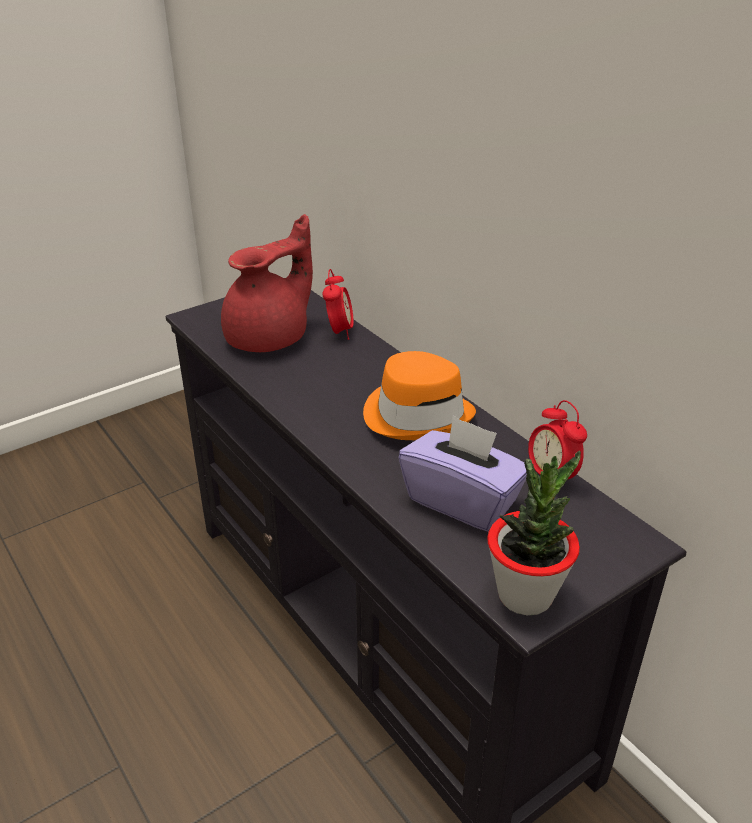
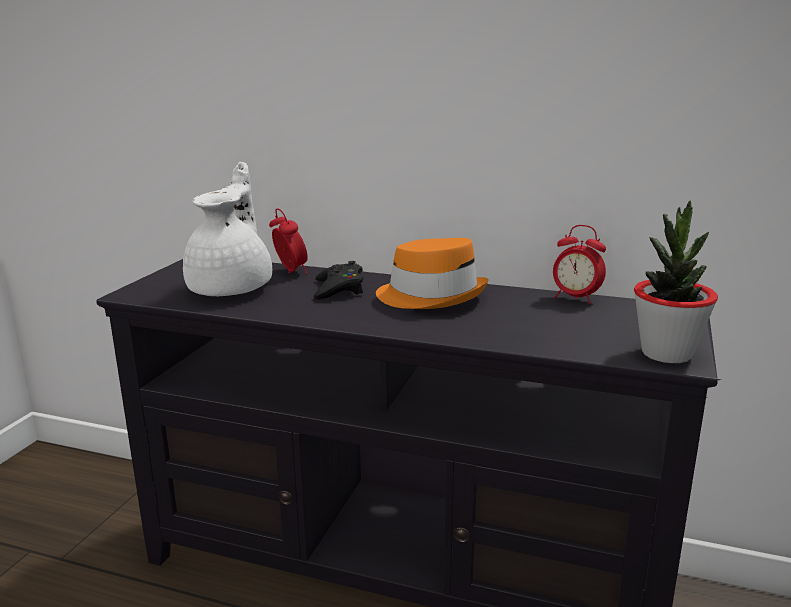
camera: 35 degrees left, 15 degrees down
(270, 338) = (233, 288): red teapot -> white teapot
(350, 372) = (339, 289): none -> black game controller
(462, 500) = (543, 325): purple tissue box -> none

